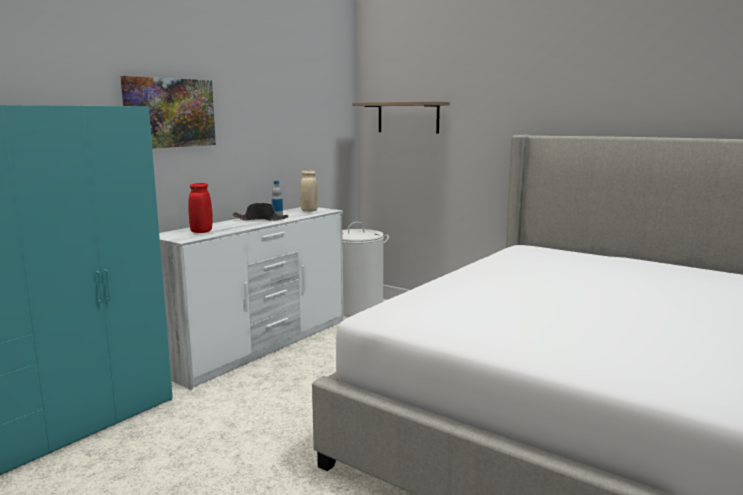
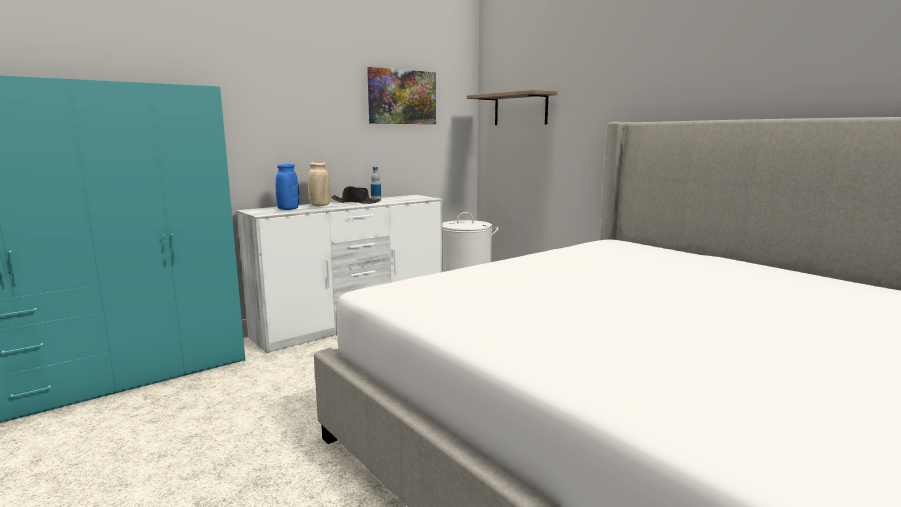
camera: 15 degrees right, 0 degrees up
(169, 113) = (266, 99): picture -> picture (402, 97)
(201, 232) = (288, 209): red vase -> blue vase
(309, 211) = (411, 198): beige vase -> beige vase (320, 205)

